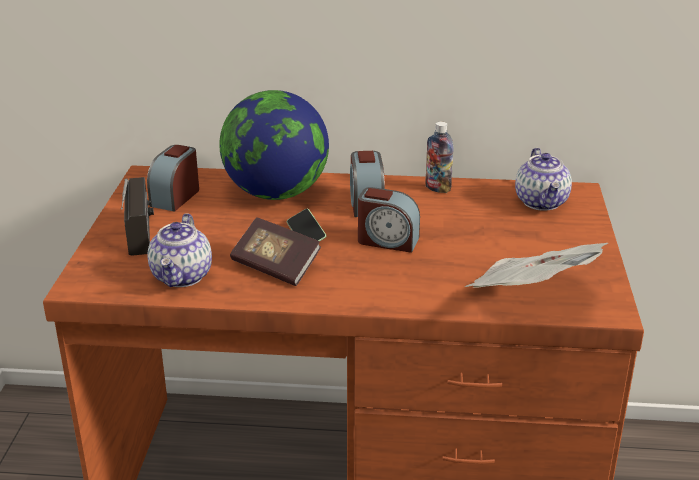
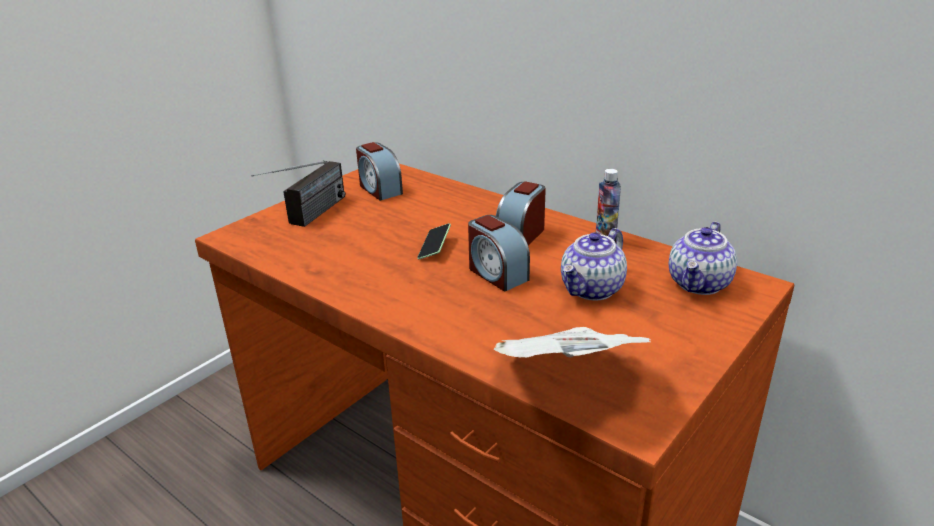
camera: 35 degrees right, 0 degrees up
(175, 197) = (379, 189): alarm clock -> alarm clock turned 90 degrees counterclockwise
(182, 277) = (301, 251): teapot -> teapot (592, 289)
(276, 193) = (457, 206): globe -> none
(276, 266) = (377, 266): book -> none

